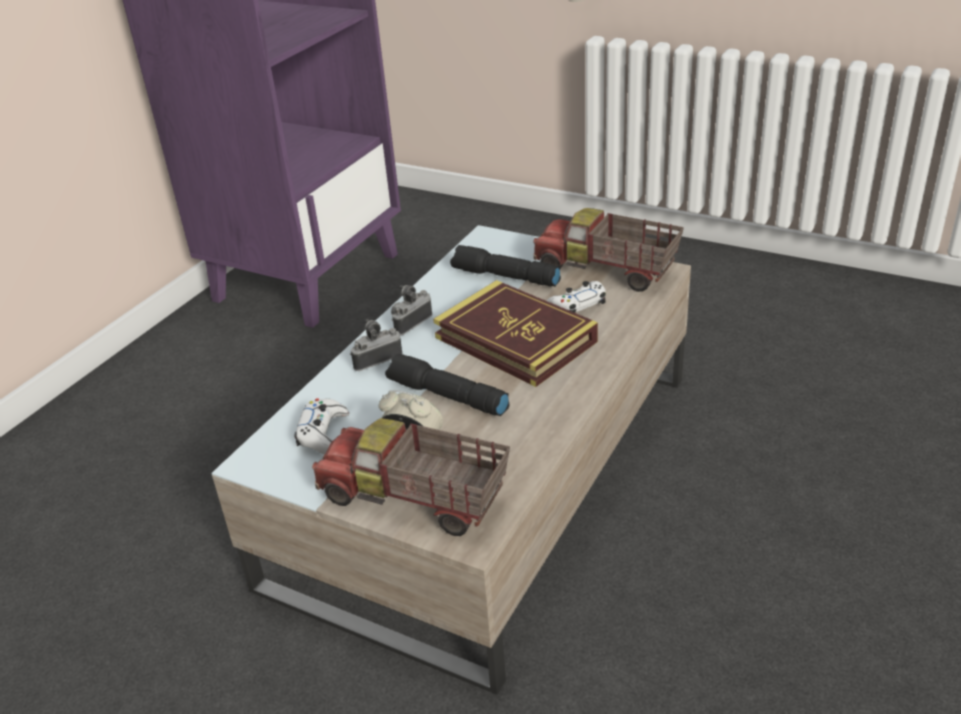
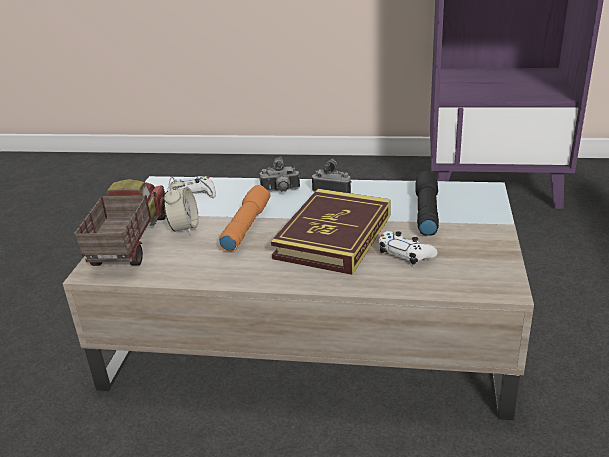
camera: 70 degrees right, 5 degrees down
(376, 359) = (280, 191): camera -> camera turned 135 degrees clockwise
(446, 397) = (245, 226): black flashlight -> orange flashlight
(606, 271) = (475, 257): toy truck -> none

